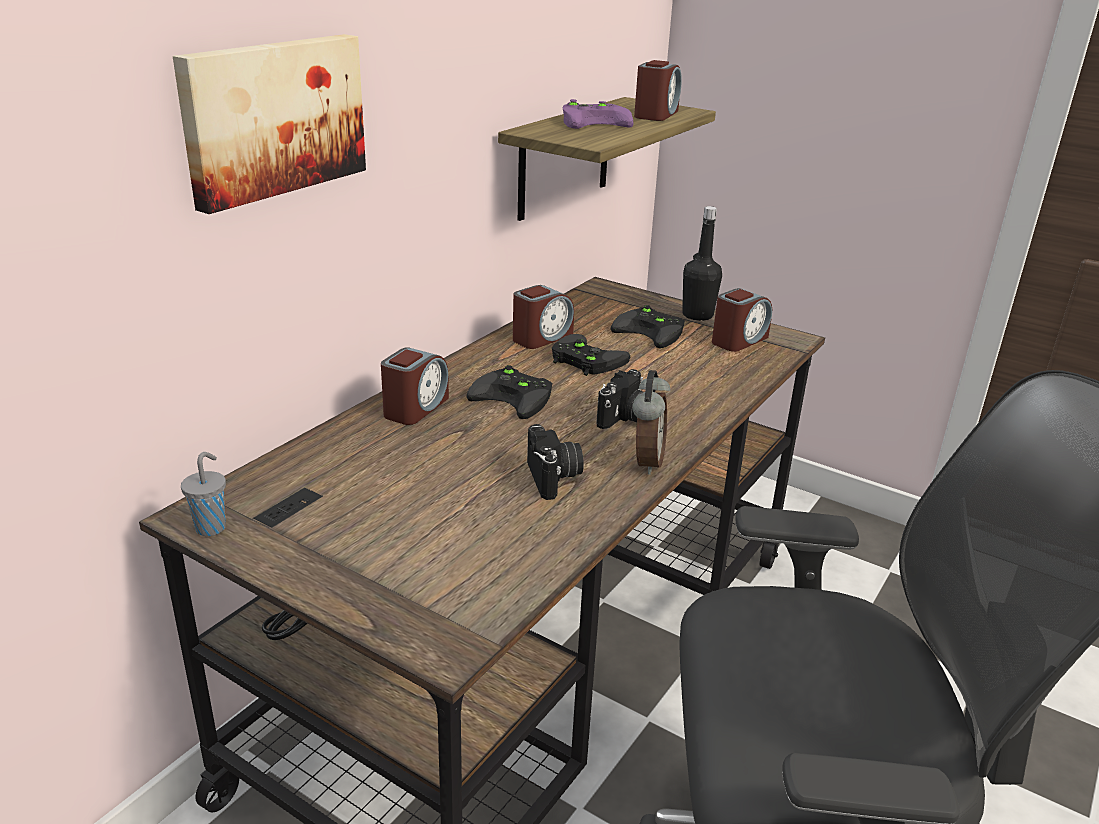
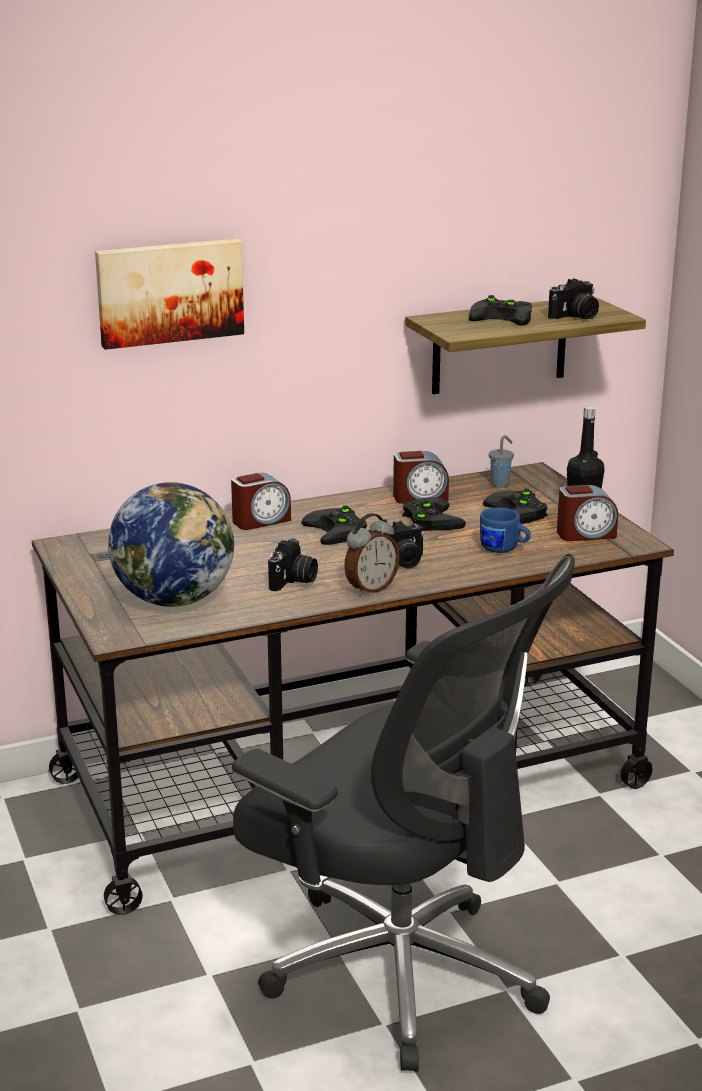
camera: 35 degrees right, 5 degrees down
(212, 527) = (64, 552): grey cup -> grey cup (500, 484)
(451, 554) = (175, 599): none -> globe
(596, 122) = (504, 317): purple game controller -> black game controller
(656, 114) = (575, 316): alarm clock -> camera
(699, 375) = (504, 549): none -> blue mug

